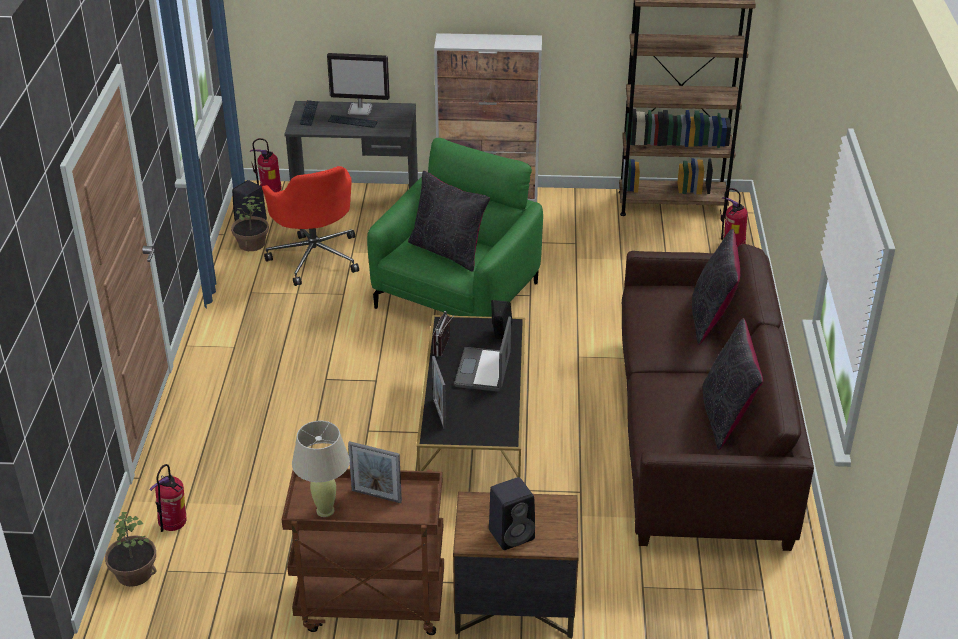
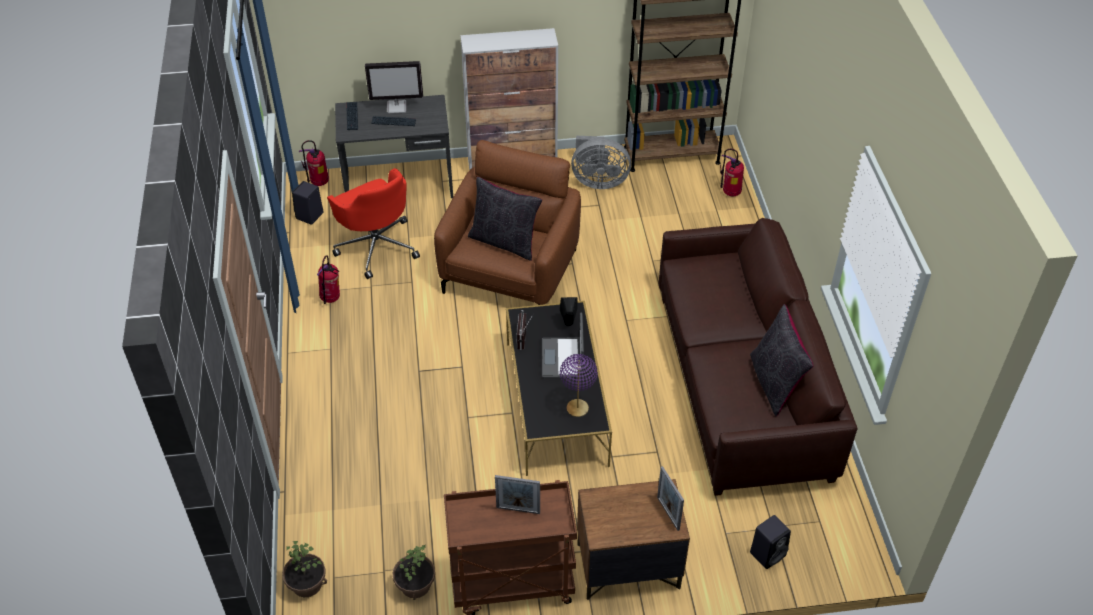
camera: 10 degrees left, 10 degrees up
(173, 526) = (327, 534): fire extinguisher -> fire extinguisher (331, 299)
(251, 244) = (317, 239): potted plant -> potted plant (415, 585)
(325, 511) = (480, 531): beige table lamp -> none
(439, 413) = (536, 407): picture frame -> picture frame (668, 513)
(456, 296) = (510, 272): green armchair -> brown armchair
(487, 421) = (577, 408): none -> purple table lamp
(512, 534) = (632, 524): black speaker -> black speaker (768, 553)
(580, 221) = (598, 181): none -> grey fan
(711, 318) = (743, 287): black pillow -> none

